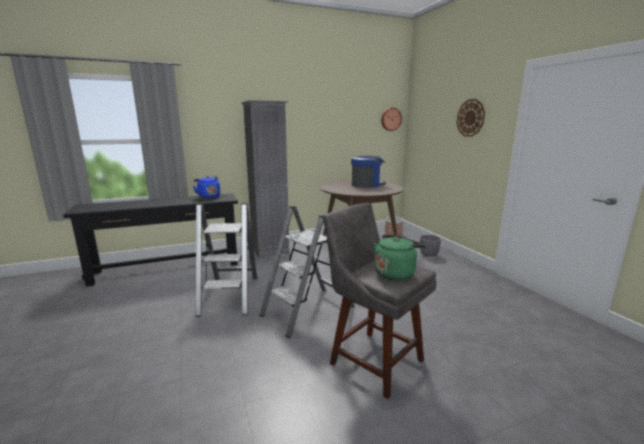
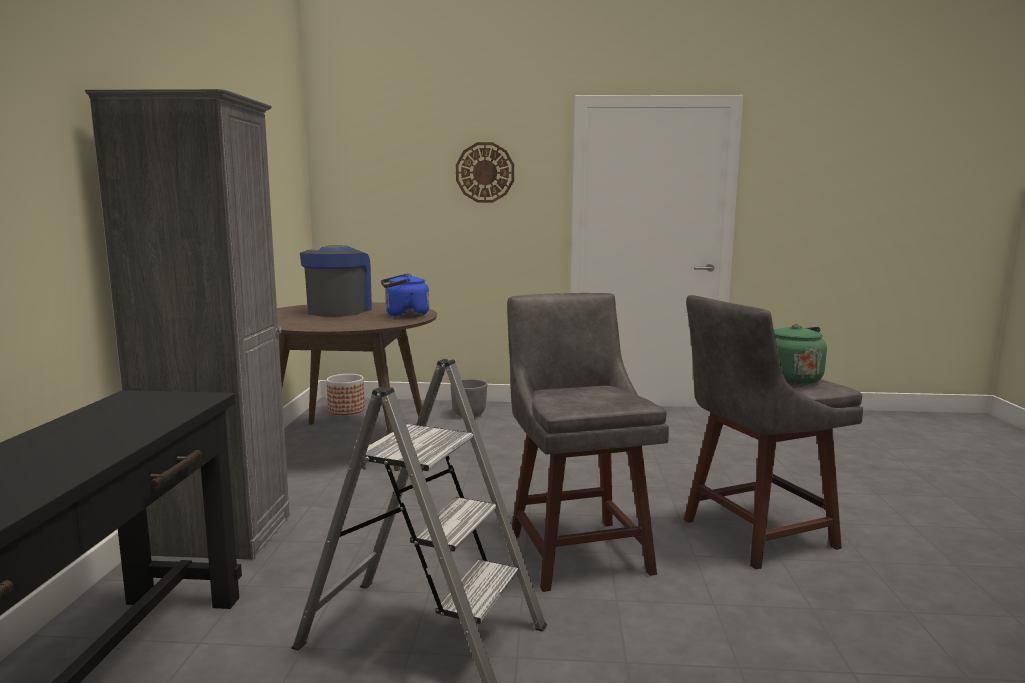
camera: 65 degrees left, 5 degrees down
(208, 197) = (105, 414): blue kettle -> blue kettle (404, 315)
(309, 310) = (577, 550): grey step ladder -> grey stool
(390, 119) = (296, 171): wall clock -> none

